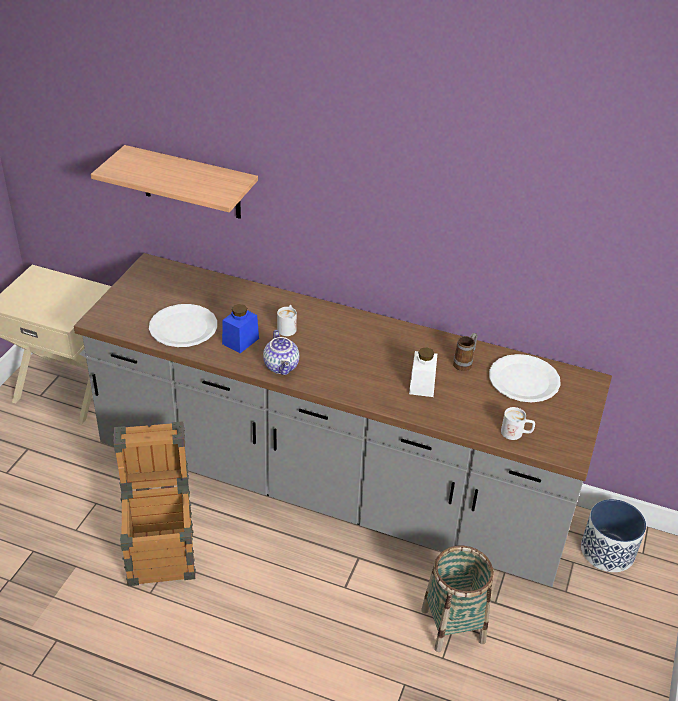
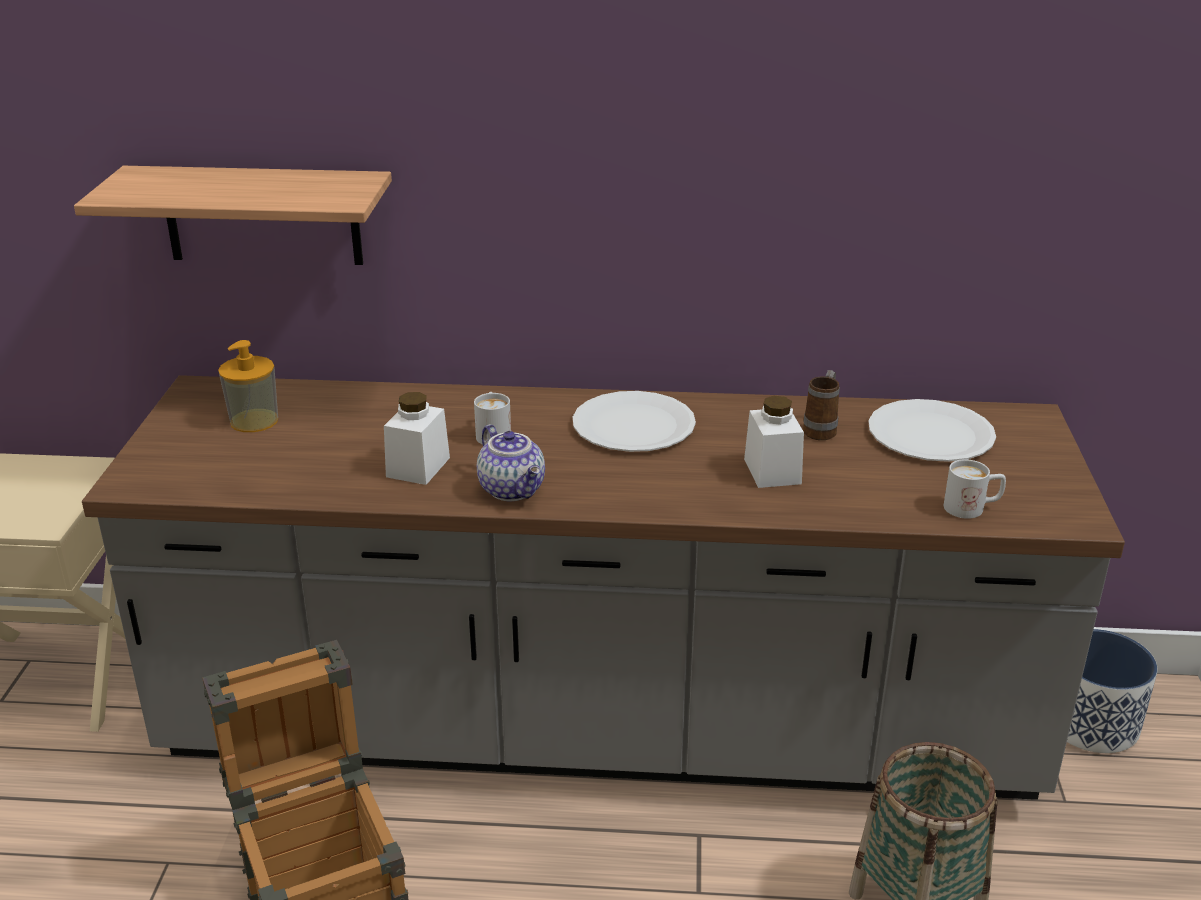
camera: 15 degrees left, 10 degrees down
(170, 292) = (254, 421): none -> soap dispenser
(183, 327) = (301, 466): white plate -> white plate (634, 425)
(240, 341) = (418, 467): blue jar -> white jar

